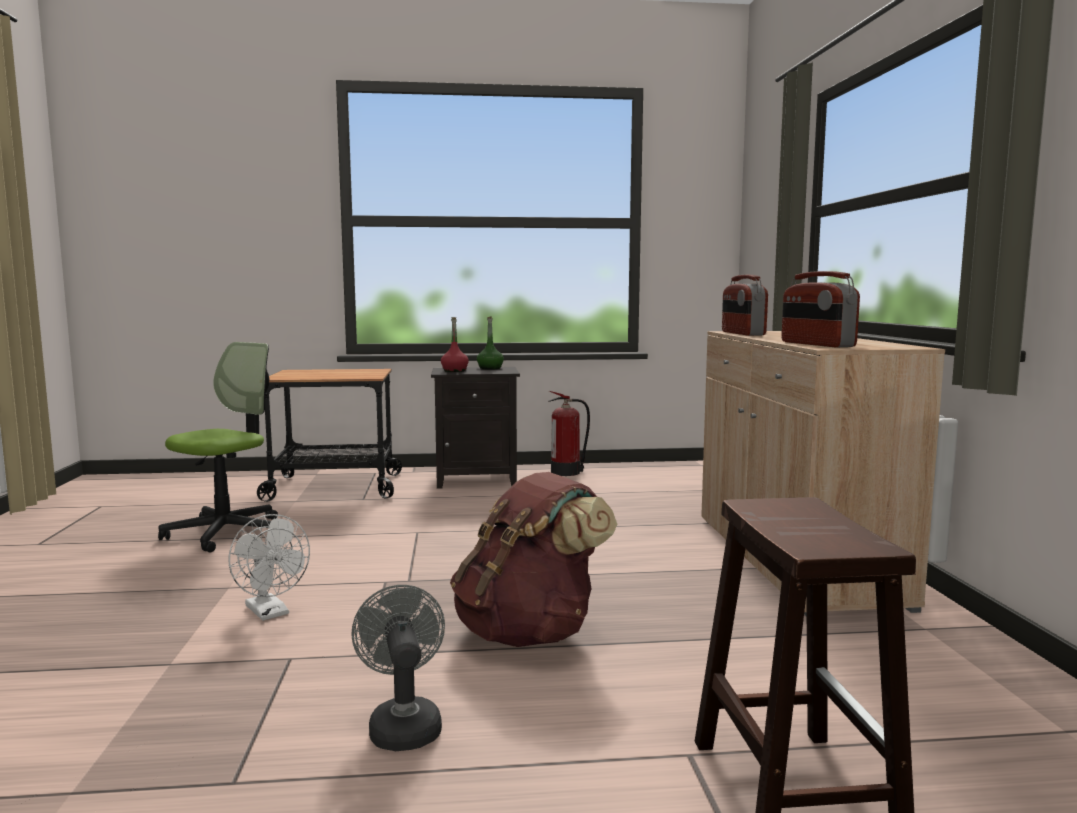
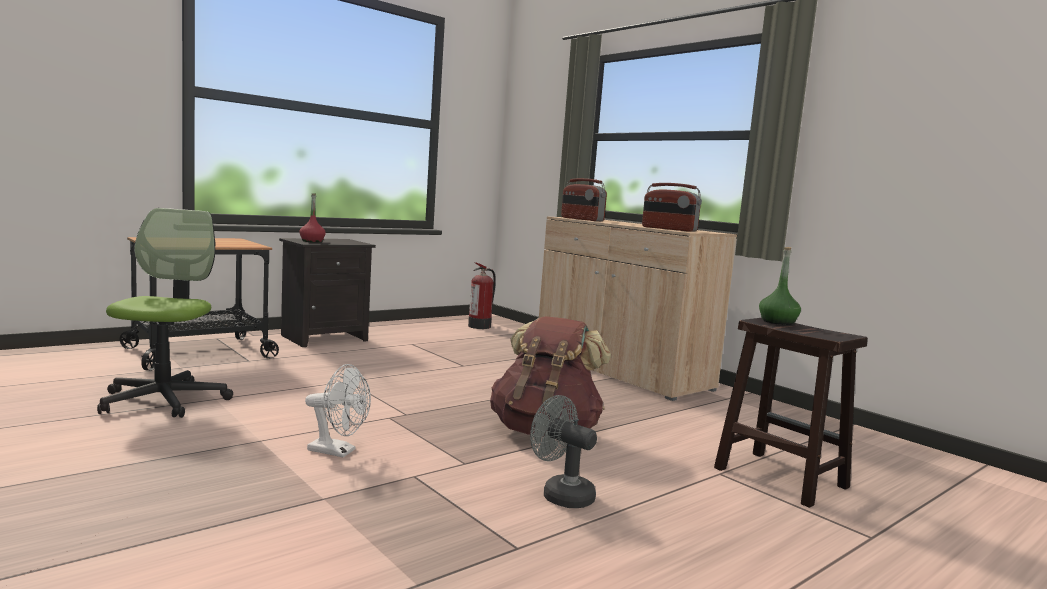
camera: 35 degrees left, 0 degrees up
(490, 368) = (335, 240): green bottle -> green bottle (777, 322)
(567, 472) = (389, 328): fire extinguisher -> fire extinguisher (480, 326)

